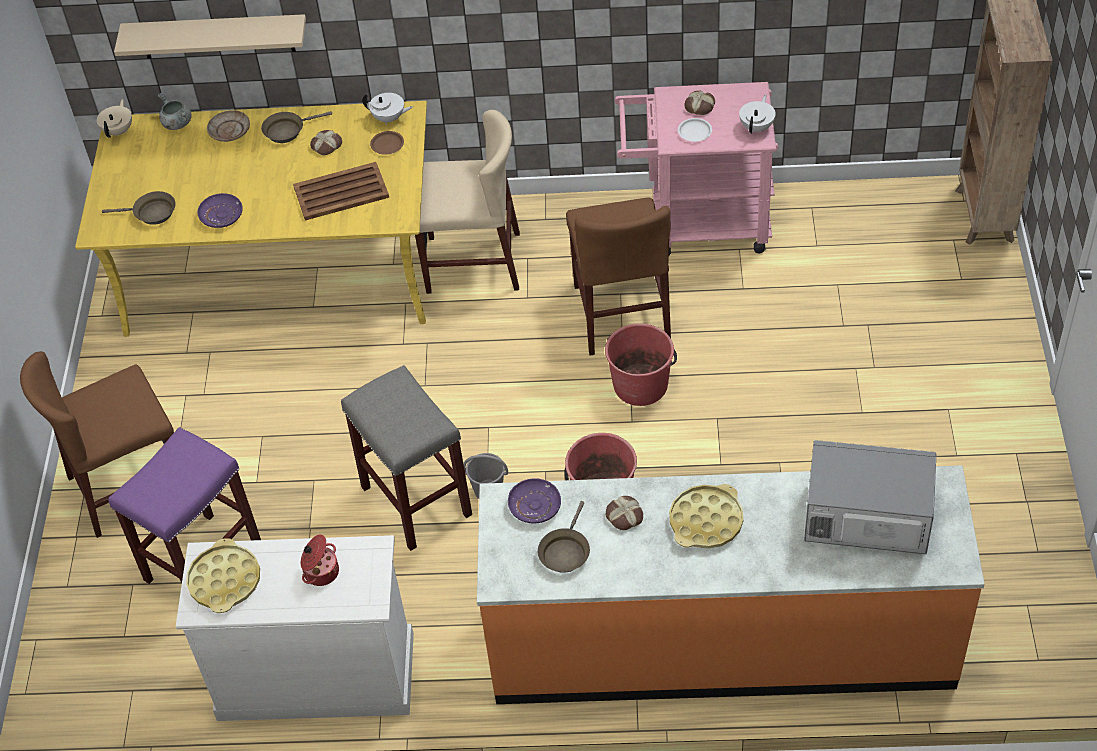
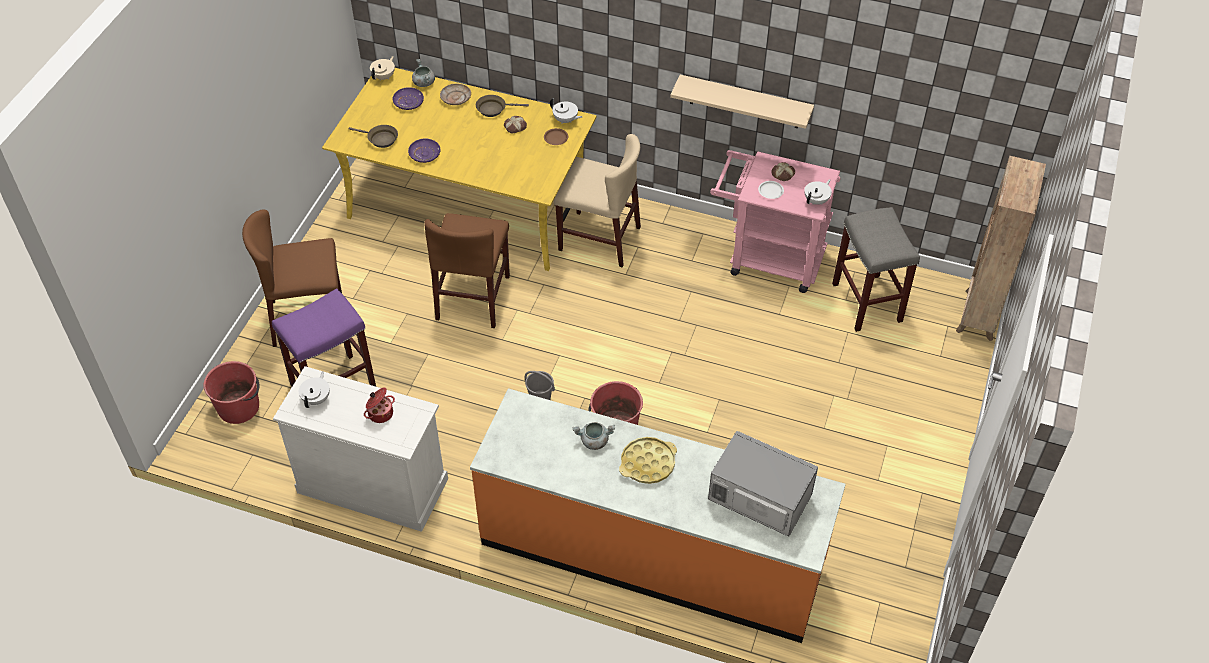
camera: 15 degrees right, 0 degrees up
(217, 36) = (462, 30): beige shelf -> beige shelf (745, 102)
(225, 580) = (317, 399): yellow tray -> white teapot
(342, 192) = (511, 162): brown tray -> none
(418, 502) = (490, 391): grey stool -> grey stool (868, 303)
(534, 505) = (537, 415): purple plate -> purple plate (408, 102)
(565, 551) = (543, 452): brown frying pan -> none
(621, 313) = (685, 305): brown chair -> brown chair (473, 297)
(624, 516) = (594, 441): bread -> grey cooking pot
(641, 384) = (677, 359): red bucket -> red bucket (239, 407)

